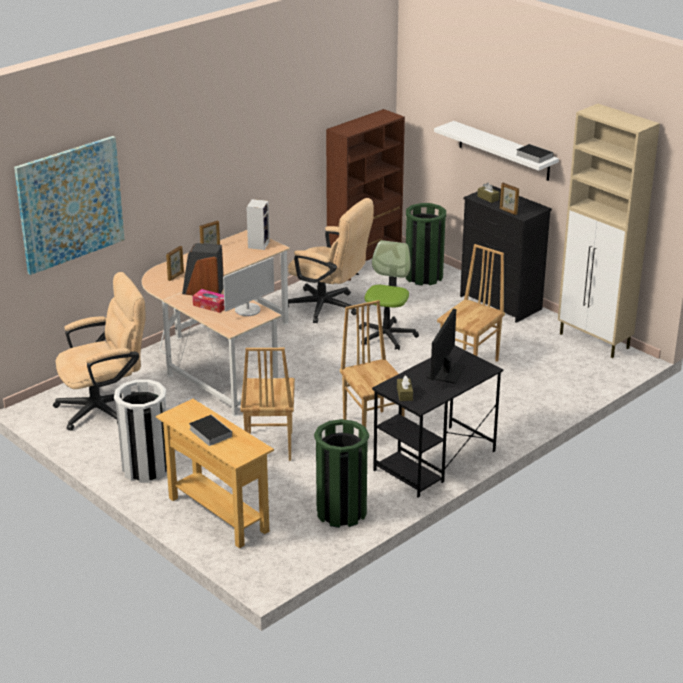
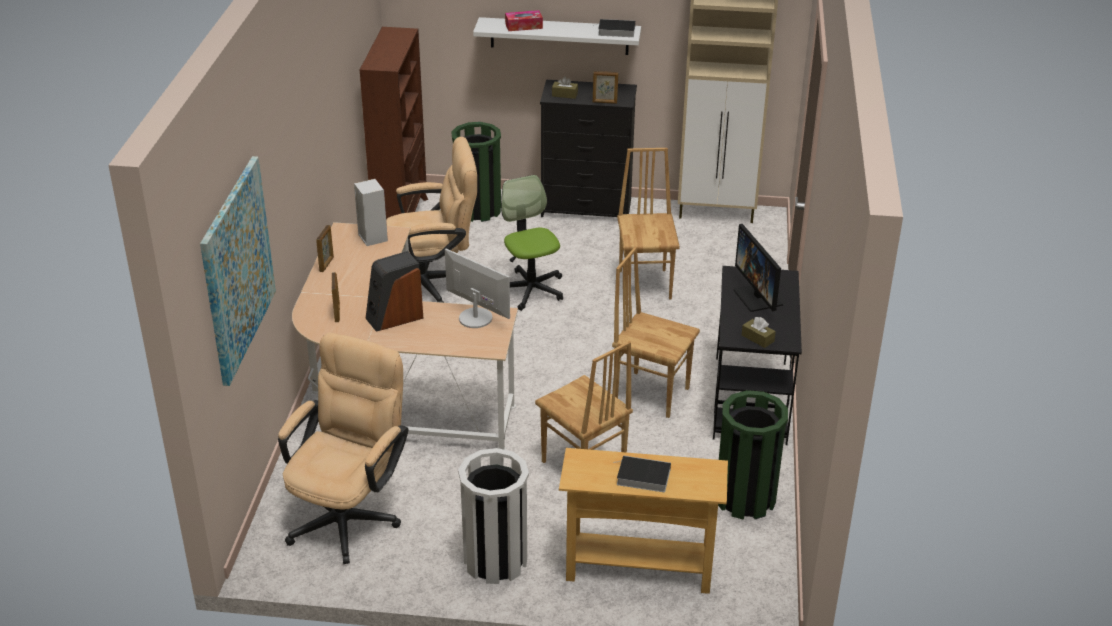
camera: 40 degrees left, 5 degrees up
(211, 305) = (428, 330): tissue box -> tissue box (524, 26)
(248, 310) = (475, 318): monitor -> monitor turned 60 degrees counterclockwise

